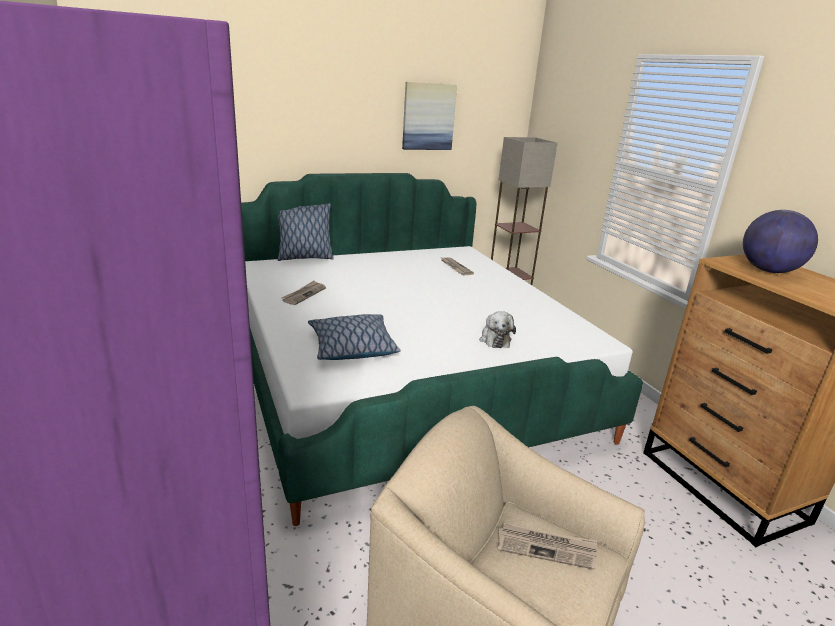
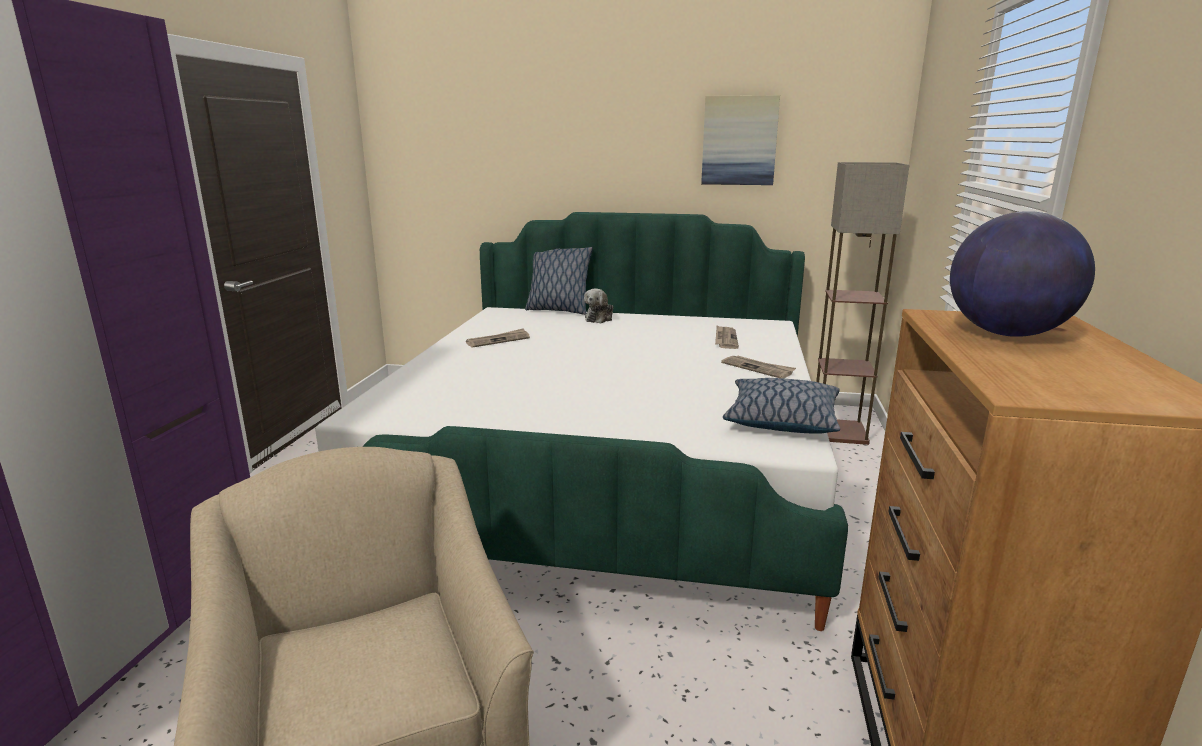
camera: 35 degrees right, 5 degrees down
(351, 347) = (460, 391): pillow -> pillow (781, 420)
(494, 339) = (638, 415): plush toy -> plush toy (600, 318)
(546, 547) = (380, 646): newspaper -> newspaper (758, 368)

